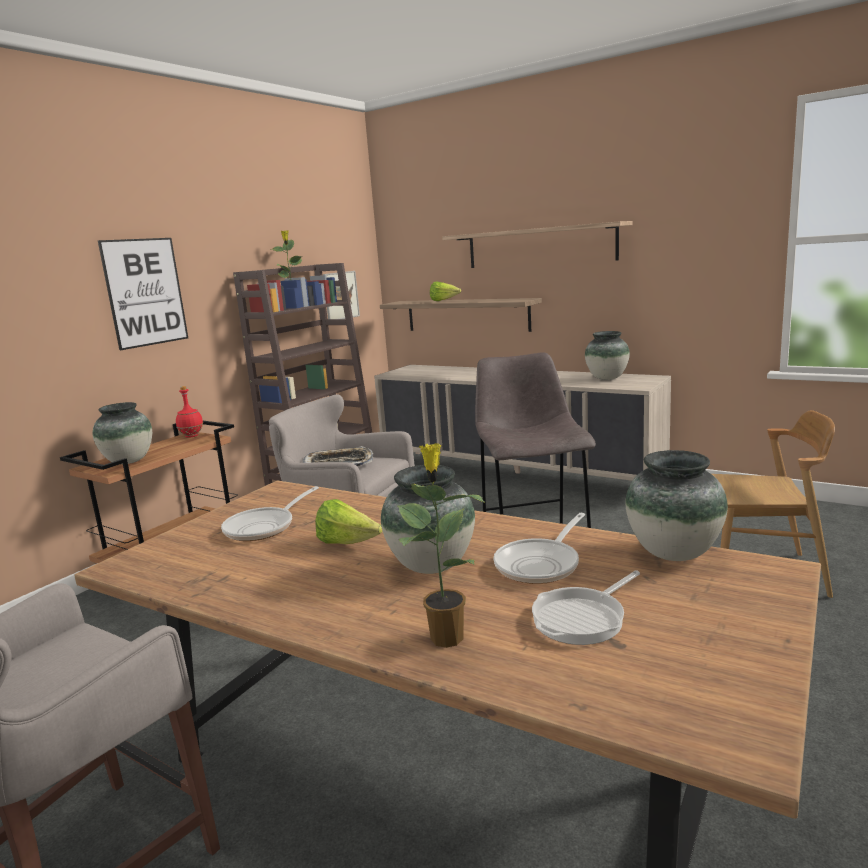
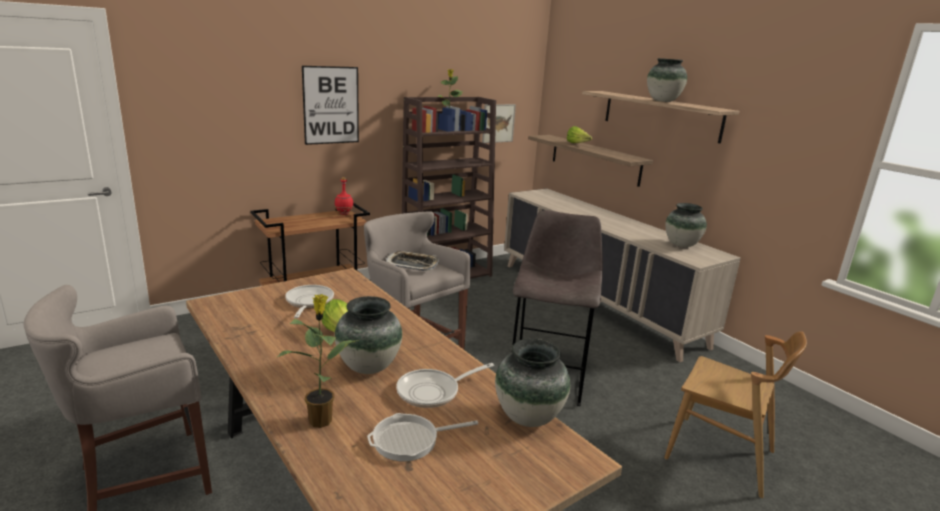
camera: 20 degrees right, 5 degrees up
(128, 461) = (290, 224): vase -> vase (663, 101)
(264, 527) = (308, 302): frying pan -> frying pan turned 120 degrees clockwise

